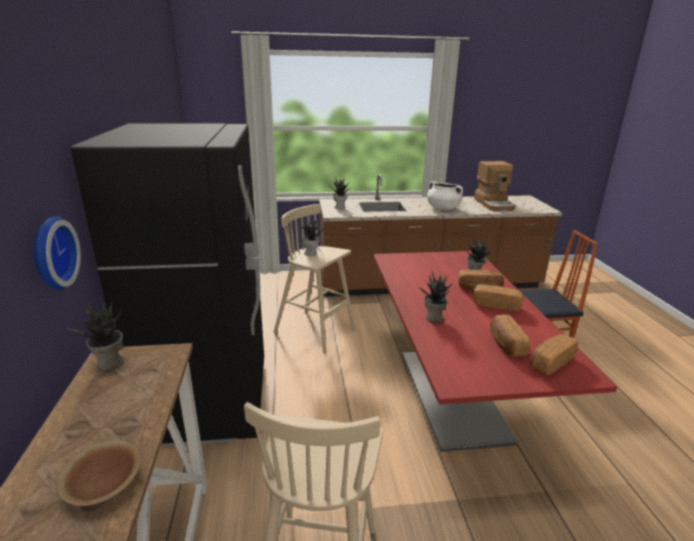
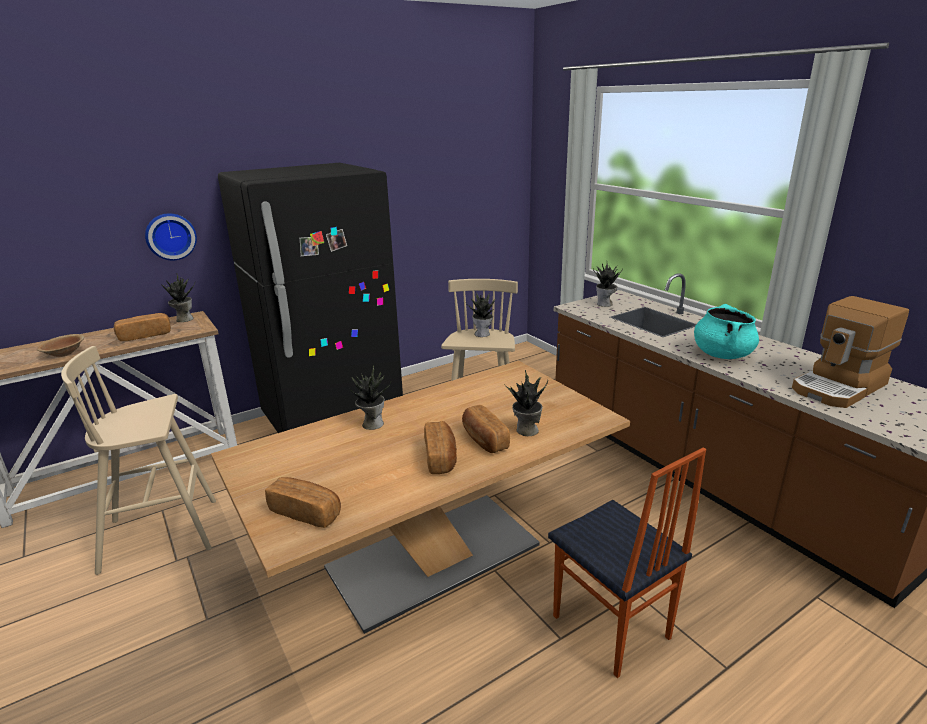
camera: 65 degrees right, 0 degrees up
(443, 208) = (722, 354): white cooking pot -> turquoise cooking pot
(452, 395) = (434, 557): red dining table -> beige dining table
(505, 344) = (335, 476): bread -> bread (145, 335)

